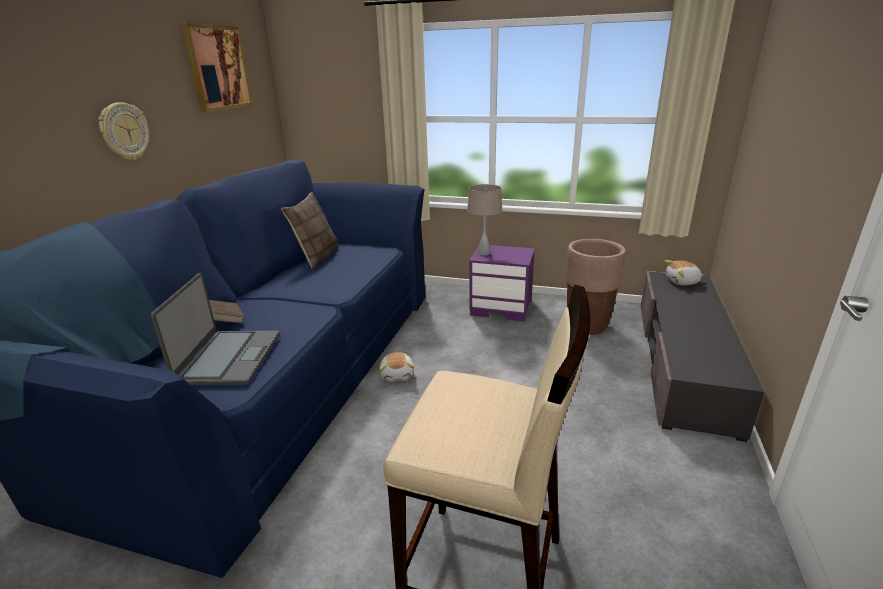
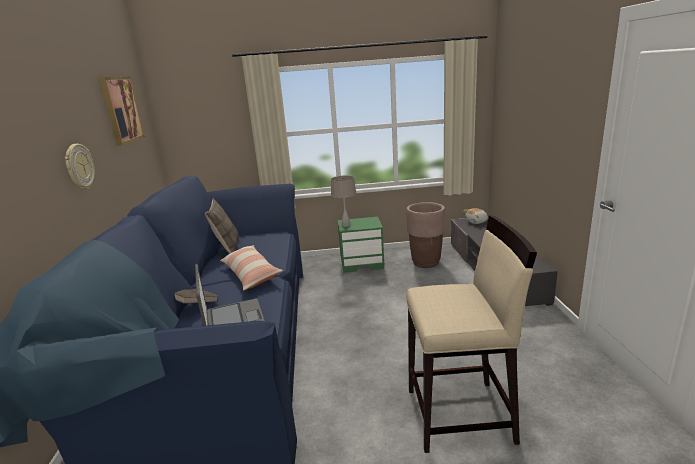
camera: 20 degrees left, 5 degrees down
(307, 296) = (250, 274): none -> pillow
(397, 375) = (320, 322): plush toy -> none
(502, 307) = (362, 263): purple nightstand -> green nightstand

